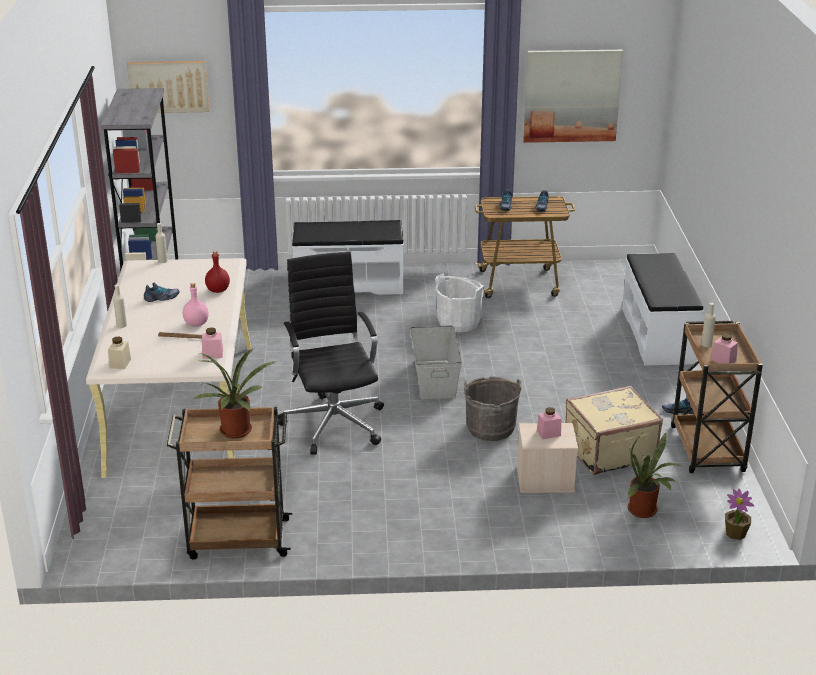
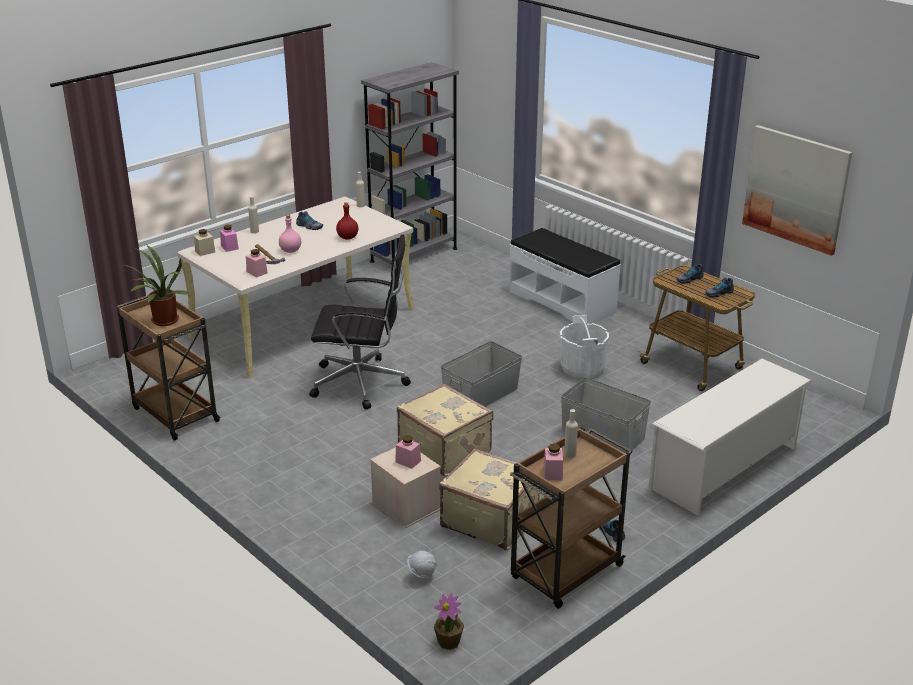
camera: 50 degrees right, 0 degrees up
(133, 348) = (229, 247): none -> pink jar
(169, 86) = (482, 73): picture -> none
(334, 422) = (362, 383): black office chair -> black office chair turned 60 degrees clockwise
(490, 428) = (445, 450): grey bucket -> beige suitcase
(557, 356) = (603, 433): none -> grey storage box
(645, 511) = (422, 576): potted plant -> white hard hat
(658, 335) = (724, 468): white bench -> white shoe rack

